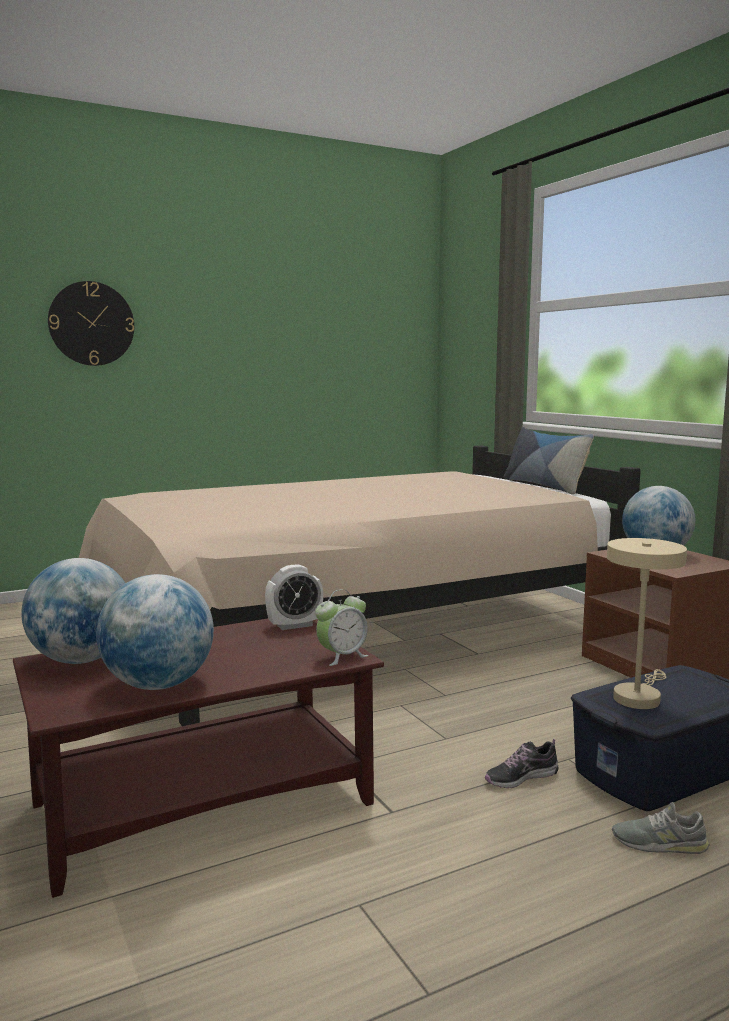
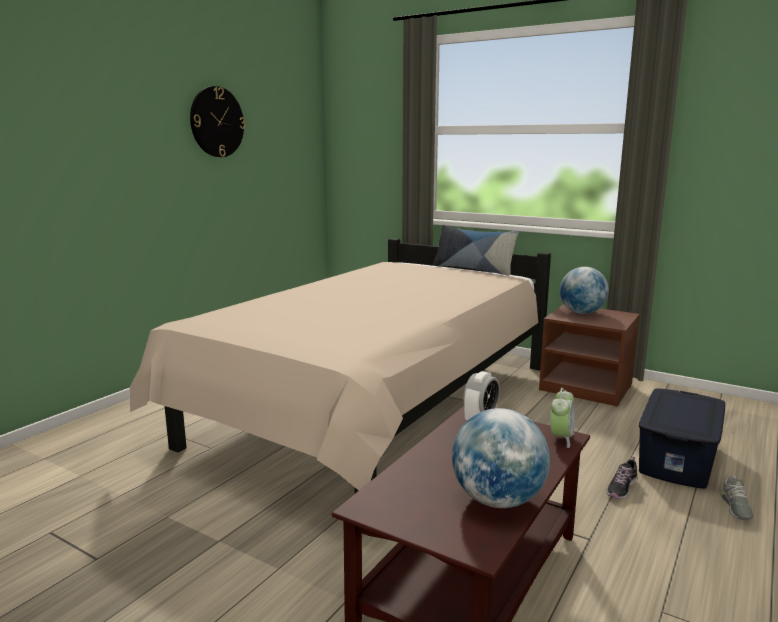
camera: 30 degrees left, 5 degrees up
(81, 660) = (394, 496): globe -> none
(91, 323) = (61, 145): wall clock -> wall clock (217, 122)
(638, 696) = (671, 416): beige table lamp -> none
(659, 843) = (735, 506): grey shoe -> grey shoe turned 60 degrees counterclockwise

